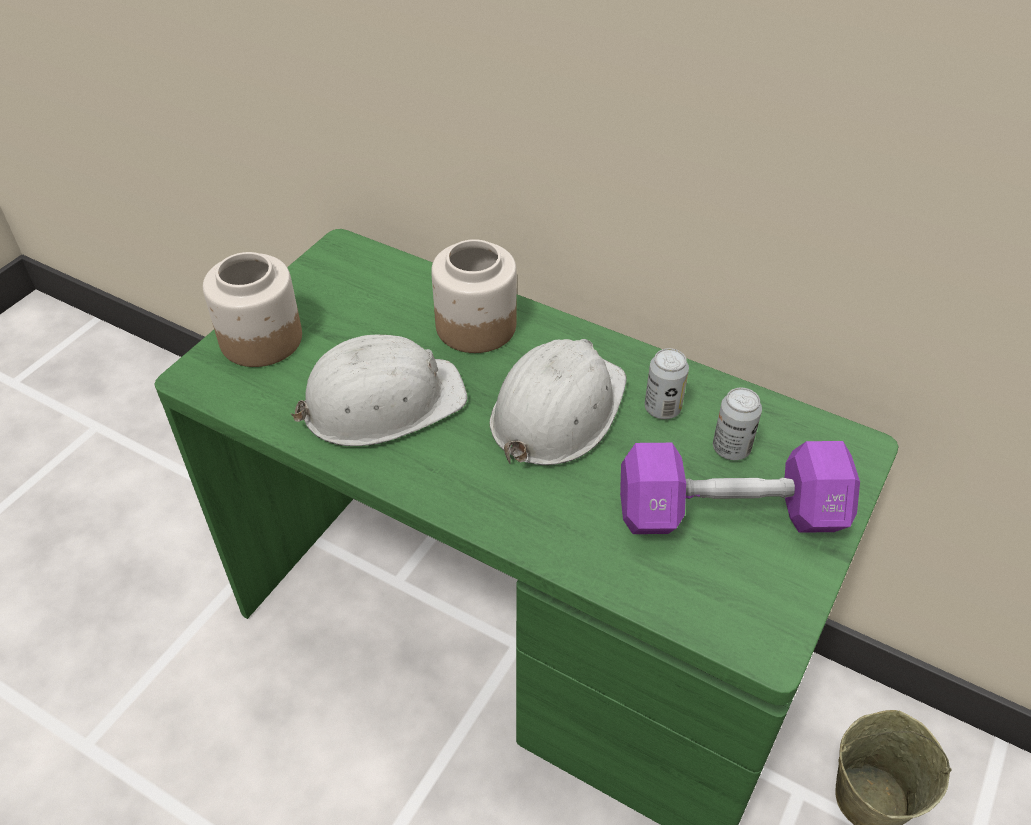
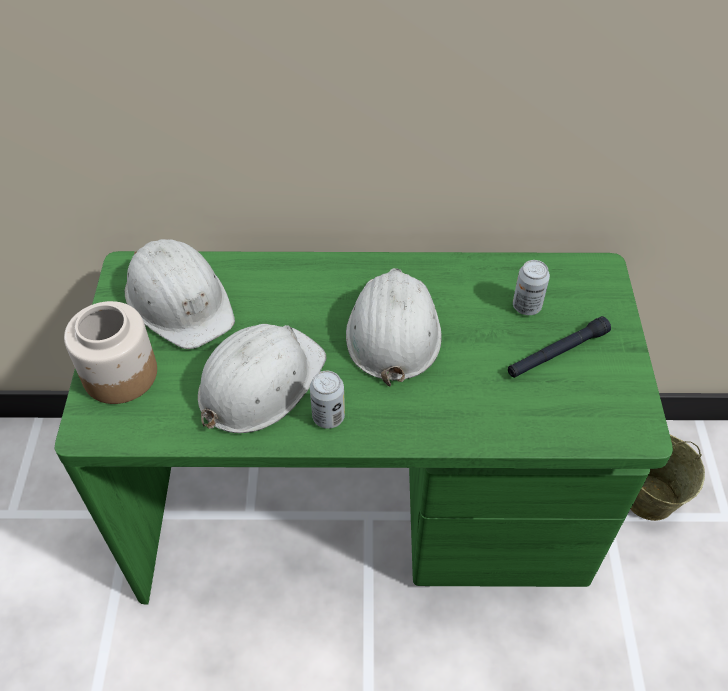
camera: 30 degrees left, 5 degrees up
(366, 295) = (180, 300): none -> white hard hat
(475, 326) = (285, 290): jar -> none
(662, 408) = (463, 297): can -> can (328, 417)
(729, 513) = (557, 353): purple dumbbell -> black flashlight

